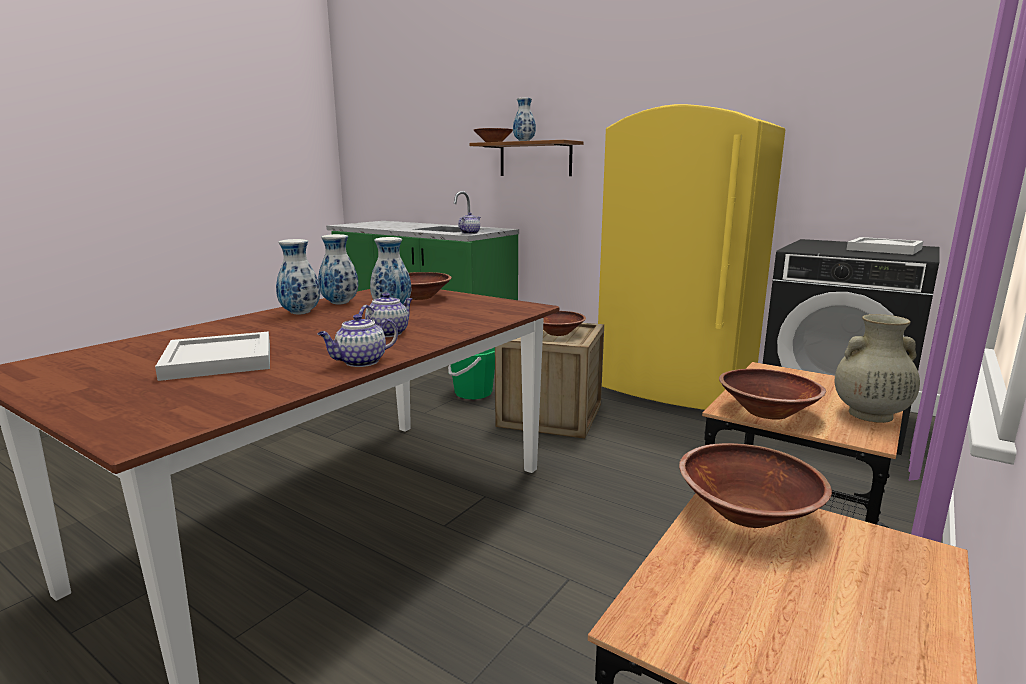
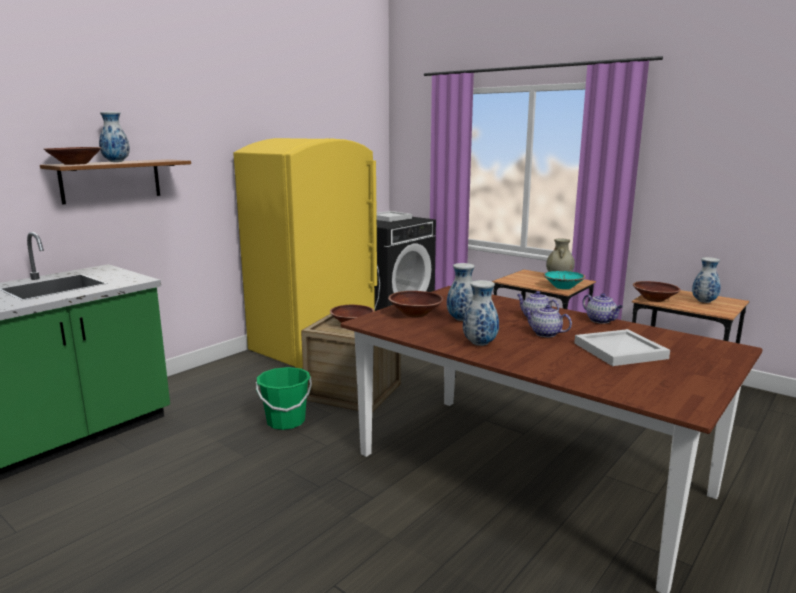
camera: 85 degrees left, 0 degrees up
(341, 303) = (439, 334): vase -> vase (703, 302)
(470, 233) = (134, 278): teapot -> teapot (545, 334)
(767, 412) = (563, 287): brown bowl -> turquoise bowl

